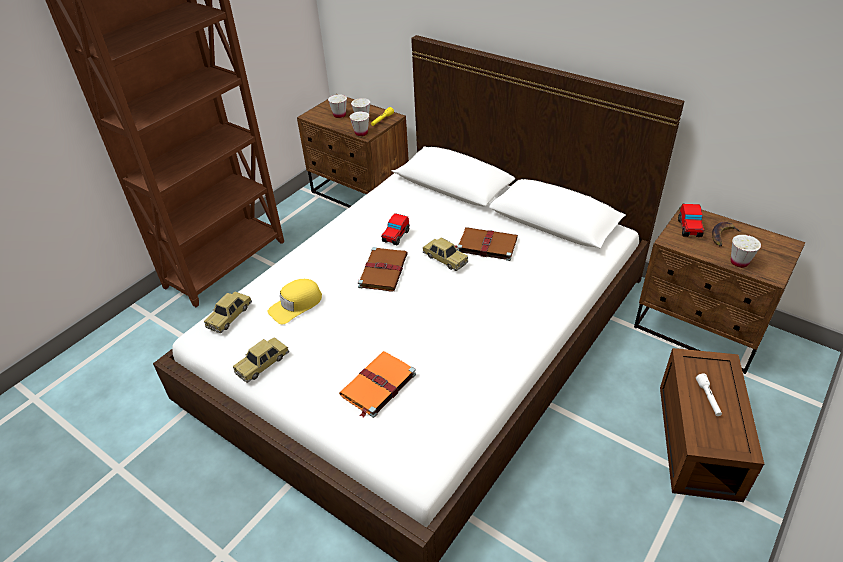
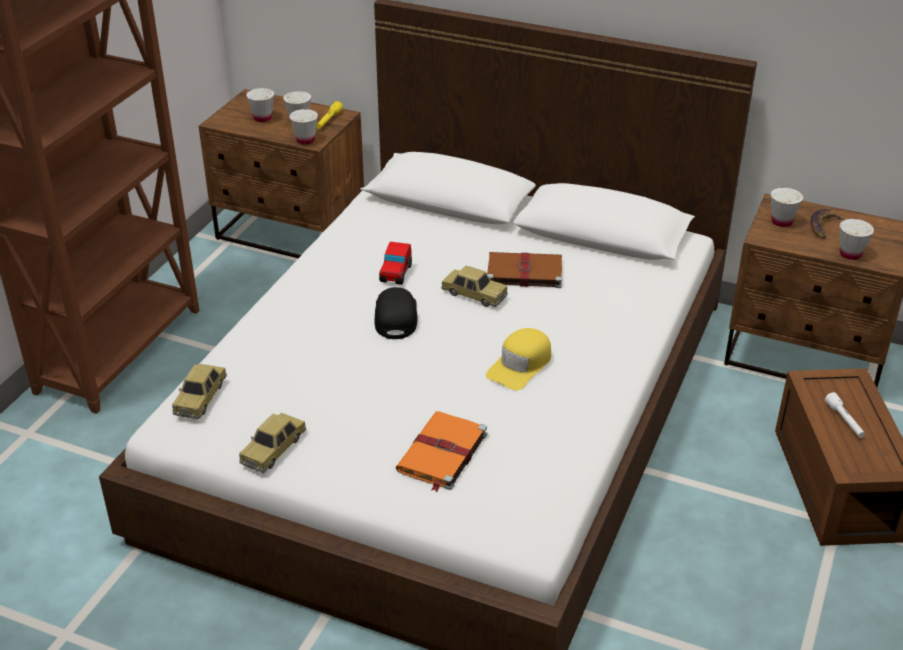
camera: 15 degrees left, 5 degrees down
(296, 305) = (291, 373): yellow cap -> yellow cap (520, 365)
(383, 270) = (395, 317): brown book -> black cap
(689, 228) = (781, 222): toy car -> white cup

